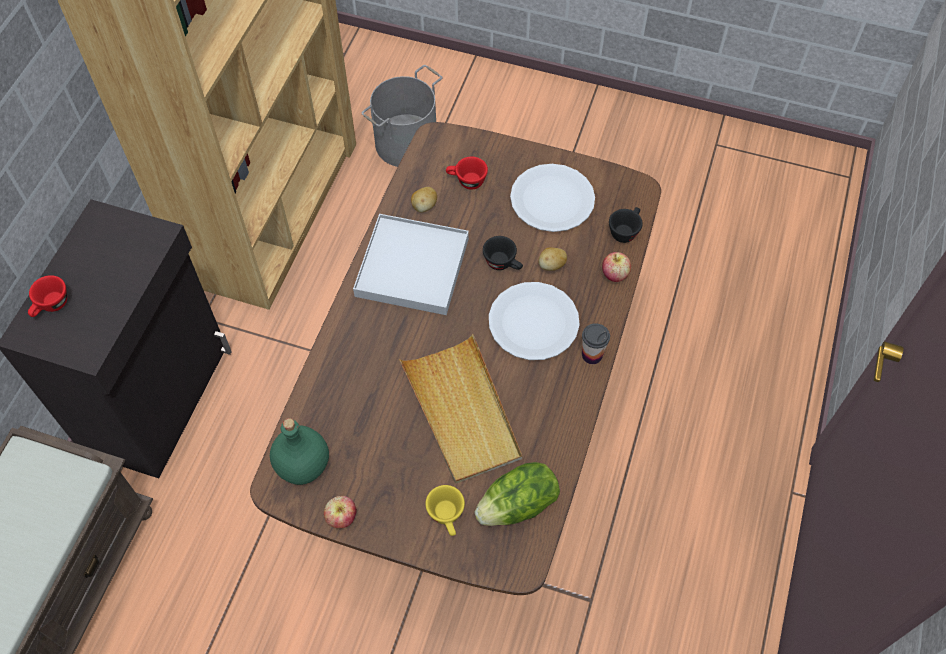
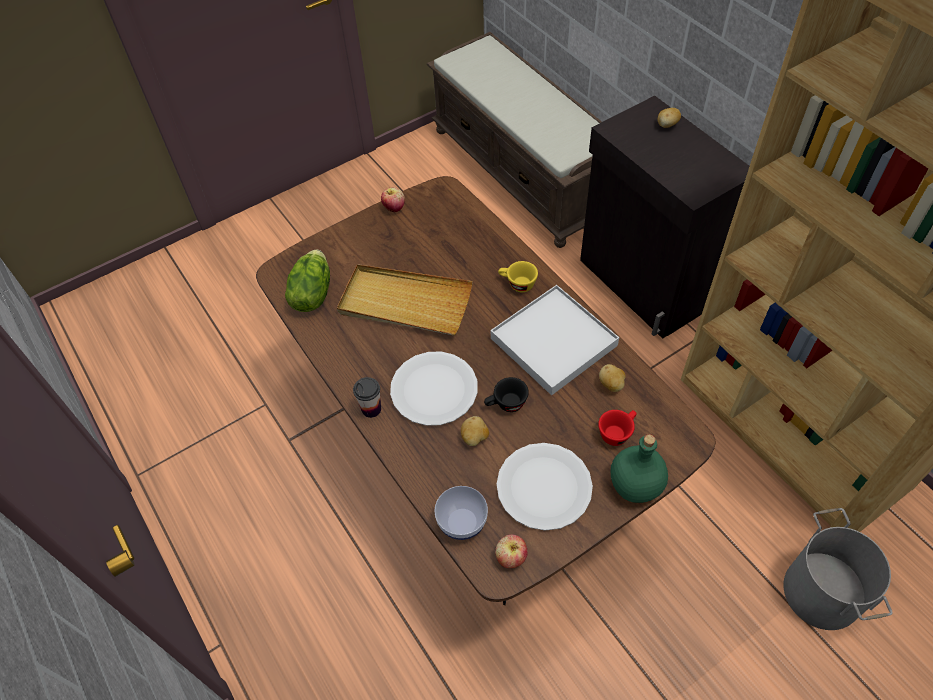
camera: 130 degrees right, 5 degrees down
(51, 306) = (667, 125): red cup -> potato
(304, 465) = (446, 207): green bottle -> green bottle (635, 486)
(447, 517) = (342, 255): yellow cup -> yellow cup (517, 284)
(614, 275) = (425, 479): apple -> apple (511, 557)
(625, 230) = (462, 522): black cup -> bowl

